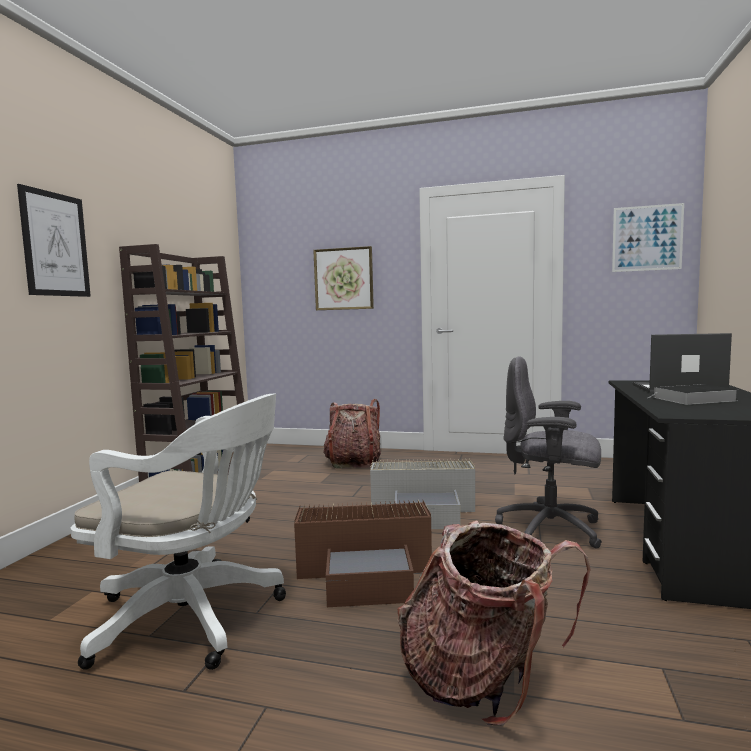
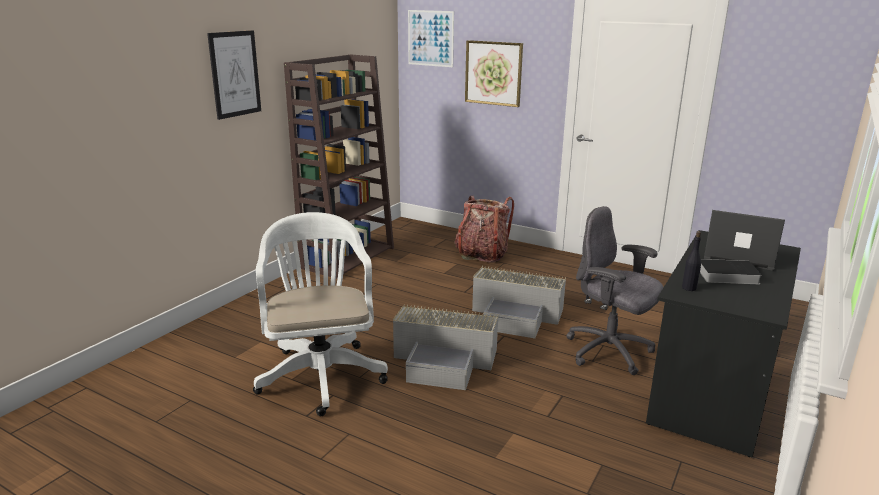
camera: 15 degrees right, 15 degrees up
(195, 618) = (321, 373): white office chair -> white office chair turned 135 degrees counterclockwise
(367, 570) = (445, 360): brown storage box -> grey storage box
(483, 679) = (481, 446): backpack -> none
(647, 238) = (810, 68): picture -> picture (430, 38)
(678, 409) = (689, 288): none -> black bottle

